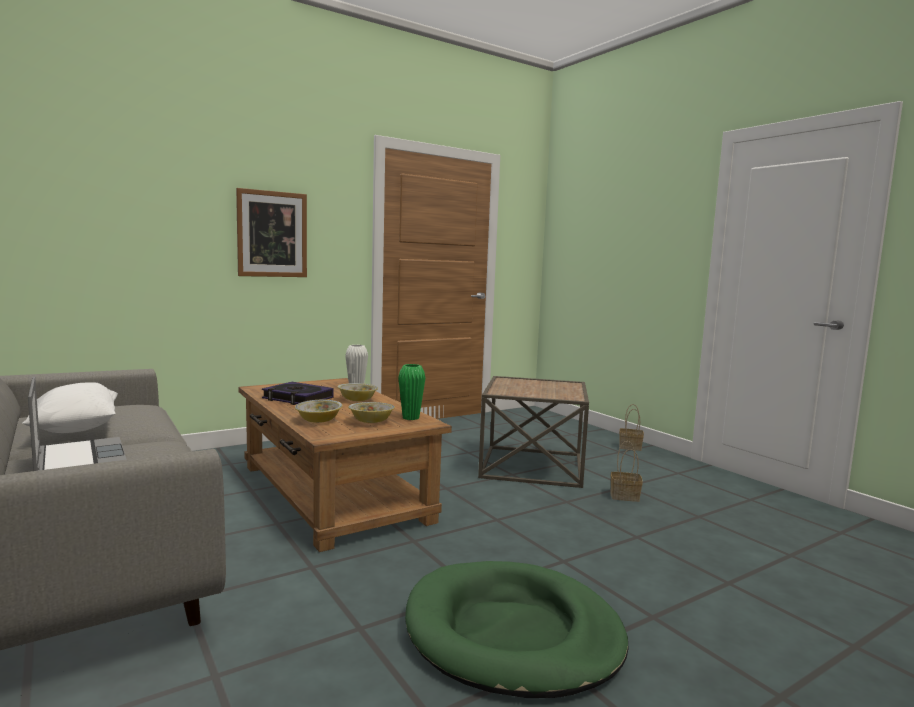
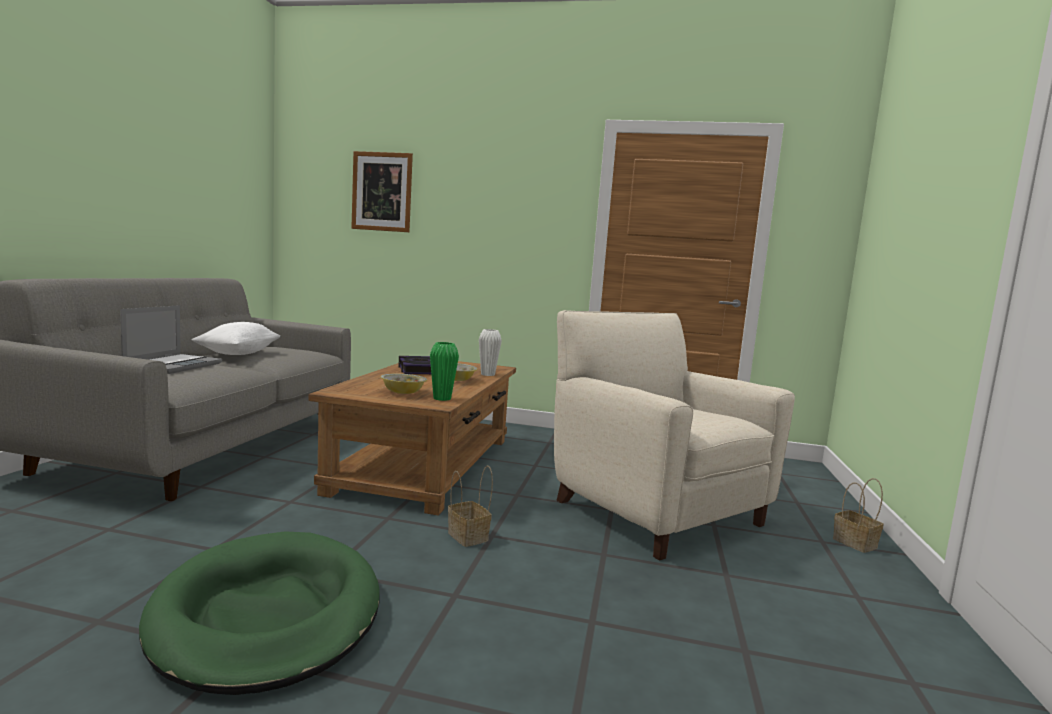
camera: 45 degrees right, 0 degrees up
(272, 234) = (492, 226): picture -> picture (382, 192)
(318, 421) = (373, 383): bowl -> none
(531, 465) = (655, 510): brown side table -> beige armchair
(625, 496) = (693, 582): basket -> basket (469, 537)

